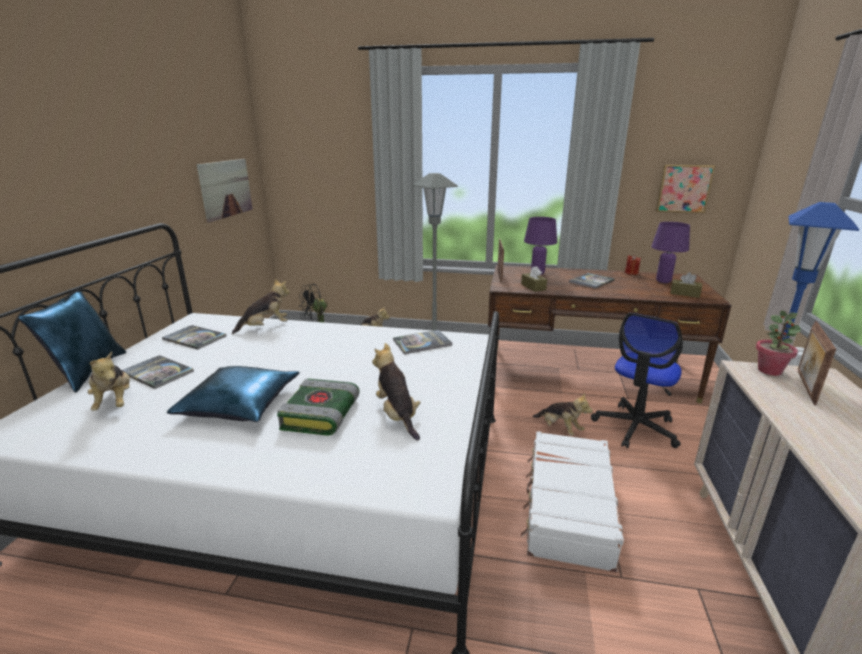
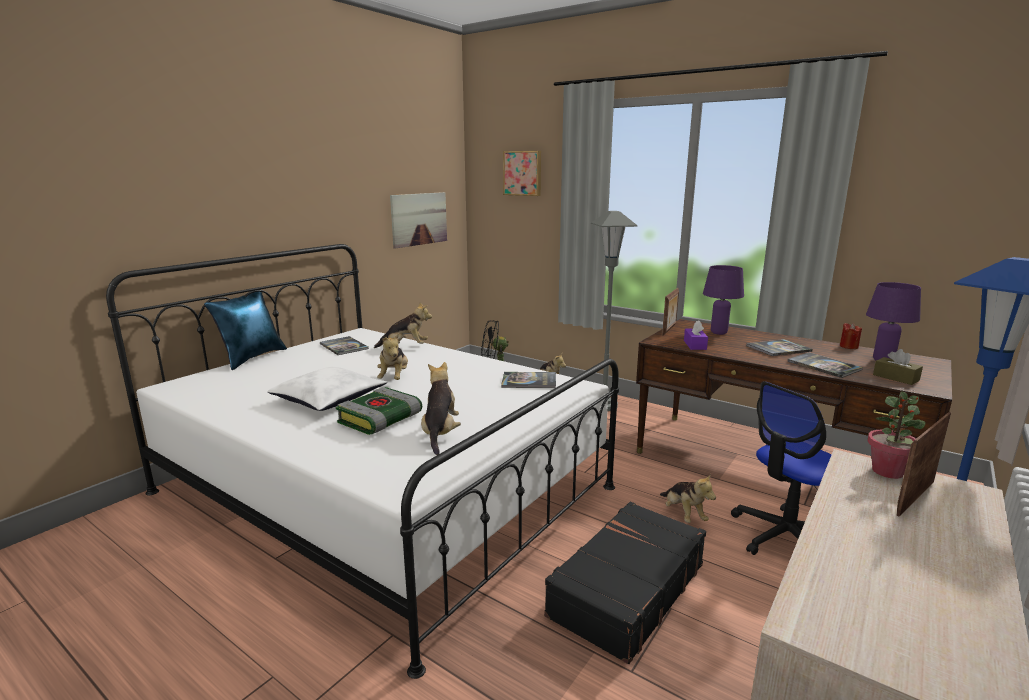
camera: 25 degrees right, 5 degrees down
(115, 402) = (249, 381): plush toy -> plush toy (394, 378)
(157, 372) = (295, 366): book -> book (824, 366)
(240, 404) = (329, 399): blue pillow -> white pillow
(533, 287) = (695, 345): brown tissue box -> purple tissue box
(567, 507) = (626, 590): white suitcase -> black suitcase
(683, 188) = (938, 241): picture -> picture (523, 173)

